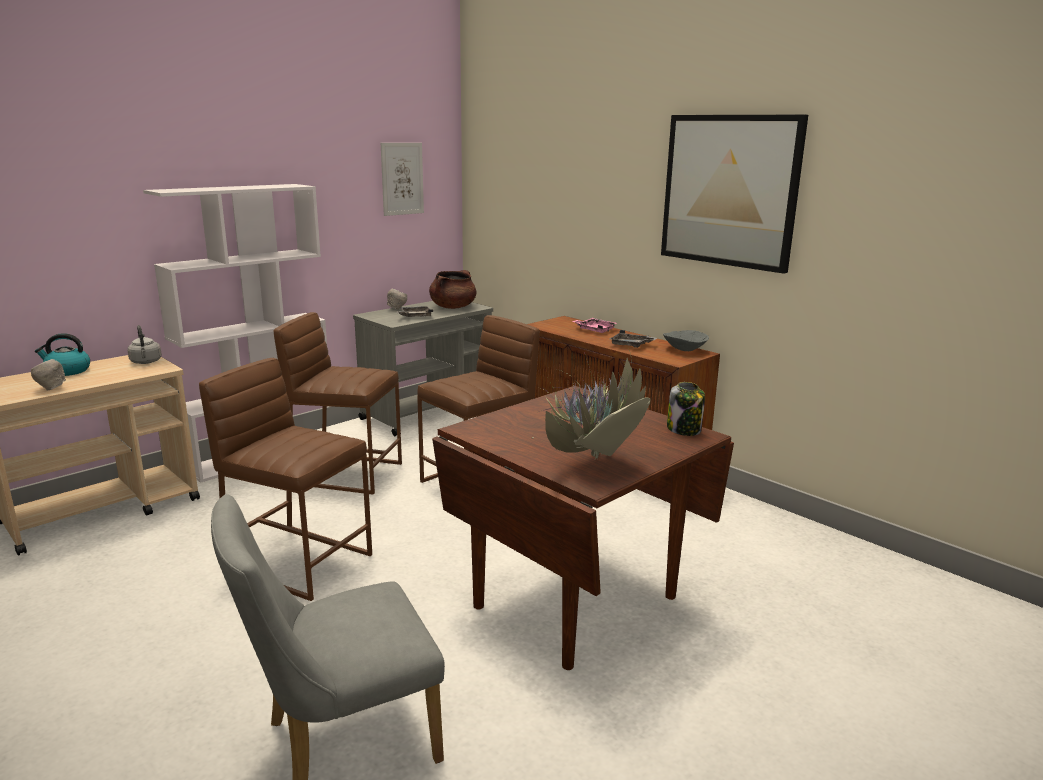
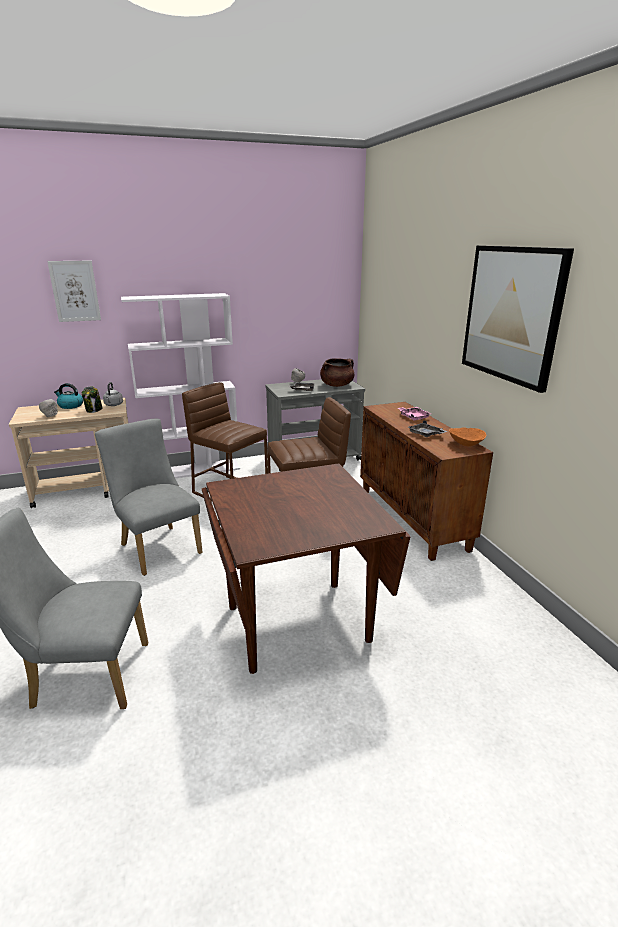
camera: 25 degrees right, 5 degrees up
(299, 561) = (157, 546): brown stool -> grey chair
(402, 179) = (309, 289): picture -> picture (75, 291)
(592, 464) = (270, 532): potted plant -> none
(684, 350) = (465, 444): grey bowl -> orange bowl
(684, 429) = (374, 517): jar -> jar (94, 410)

